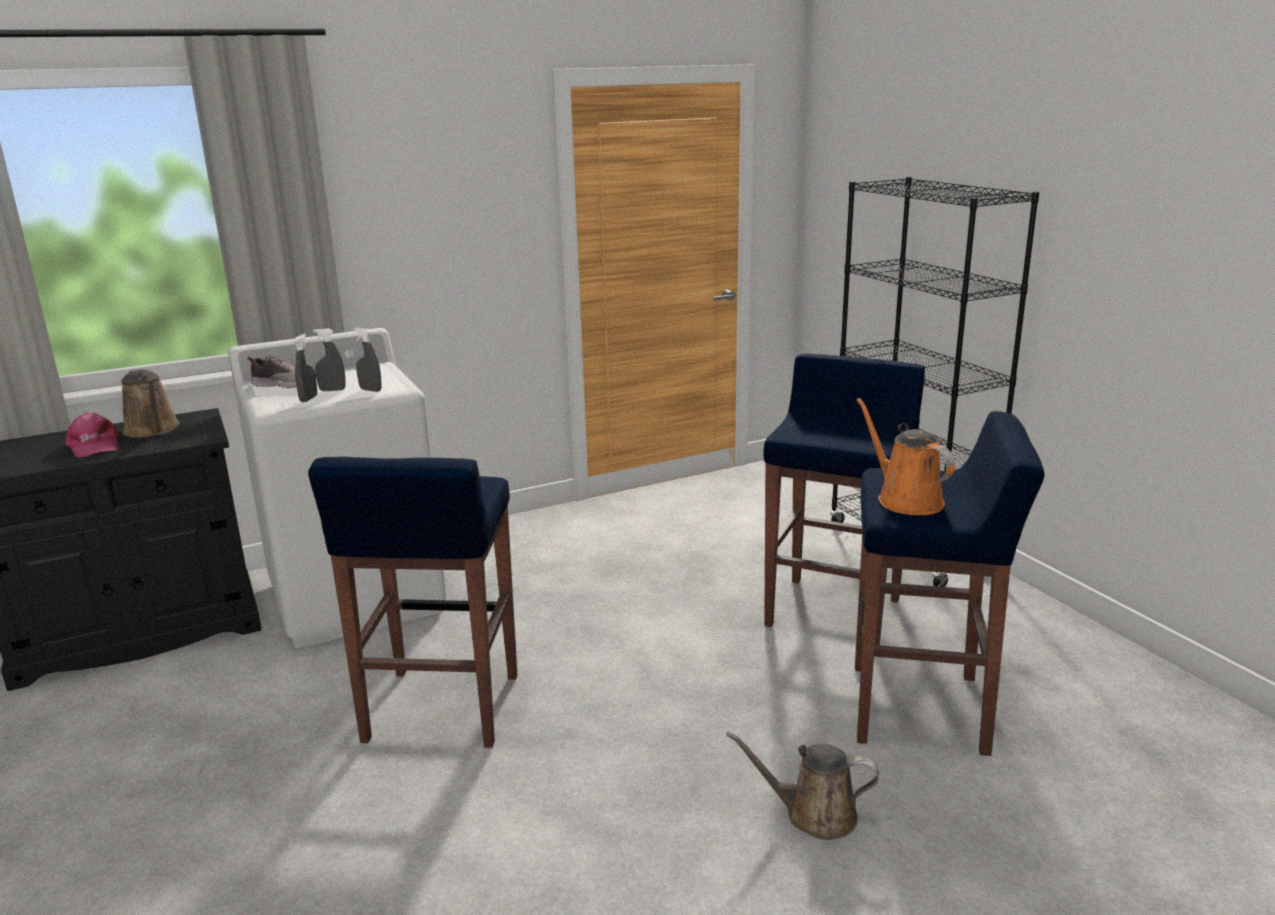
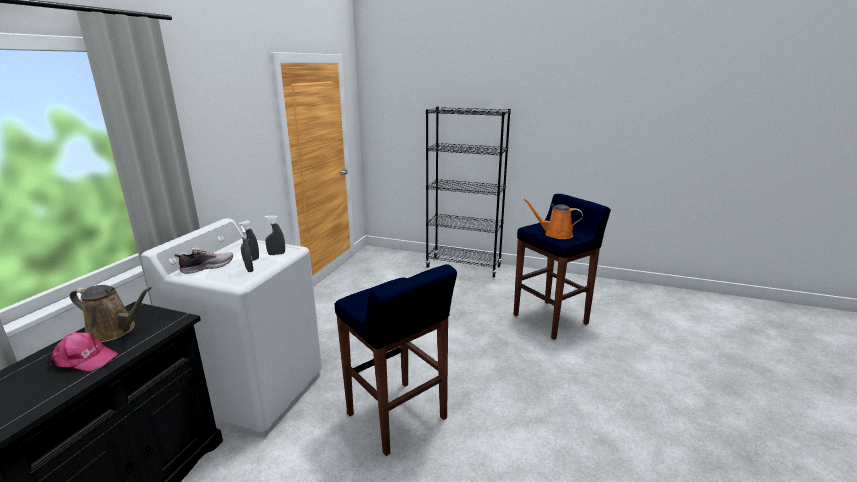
camera: 45 degrees left, 0 degrees up
(813, 814) = (579, 370): brown watering can -> none
(834, 611) = (477, 299): blue stool -> none

